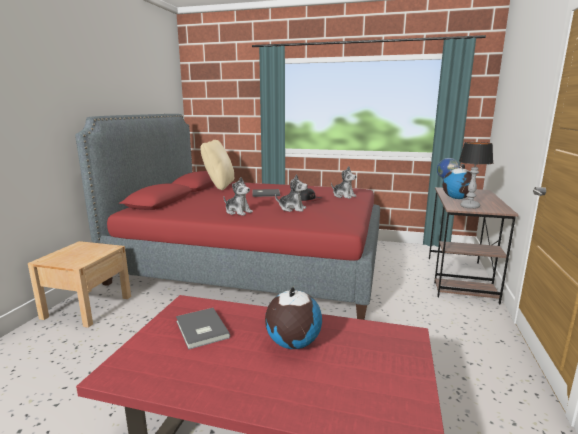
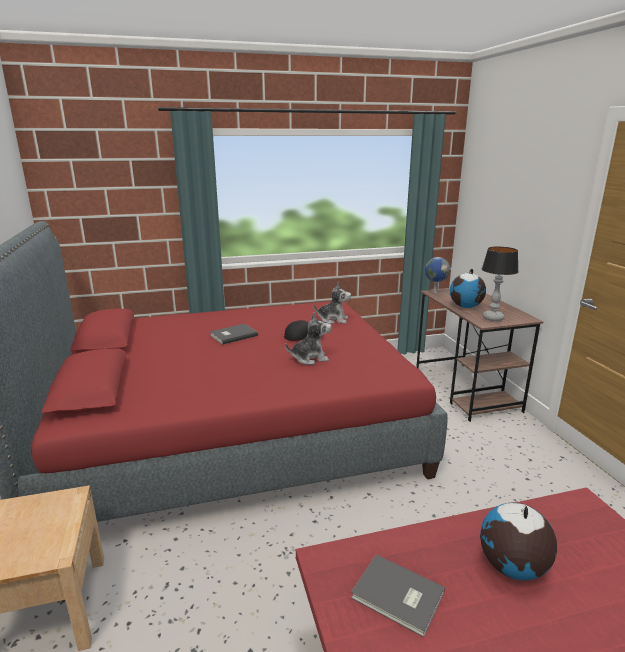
camera: 30 degrees left, 5 degrees up
(219, 186) = (141, 331): beige pillow -> none
(238, 212) = (246, 381): plush toy -> none

